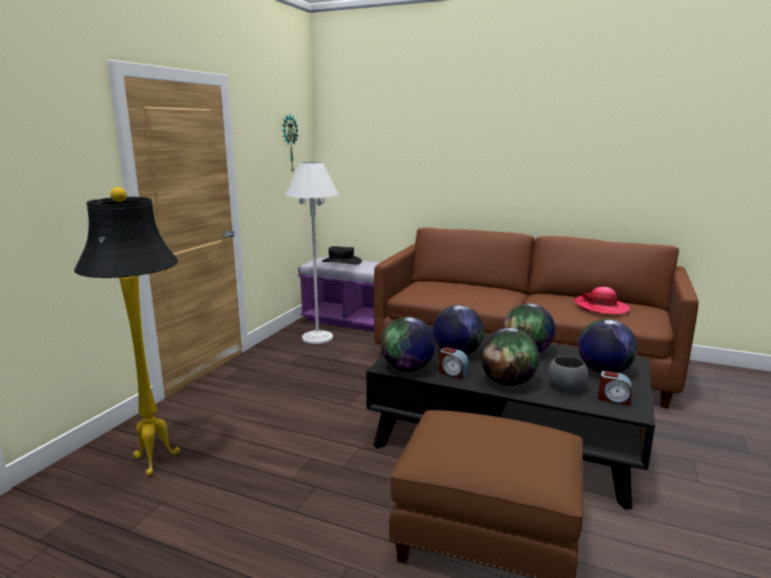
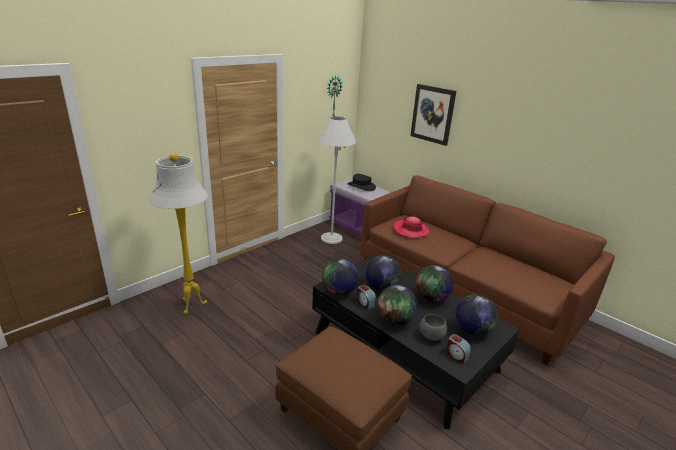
camera: 20 degrees right, 10 degrees up
(155, 462) = (192, 306): black floor lamp -> white floor lamp
(426, 149) = (432, 114): none -> picture
(601, 307) = (520, 274): hat -> hat (410, 230)

